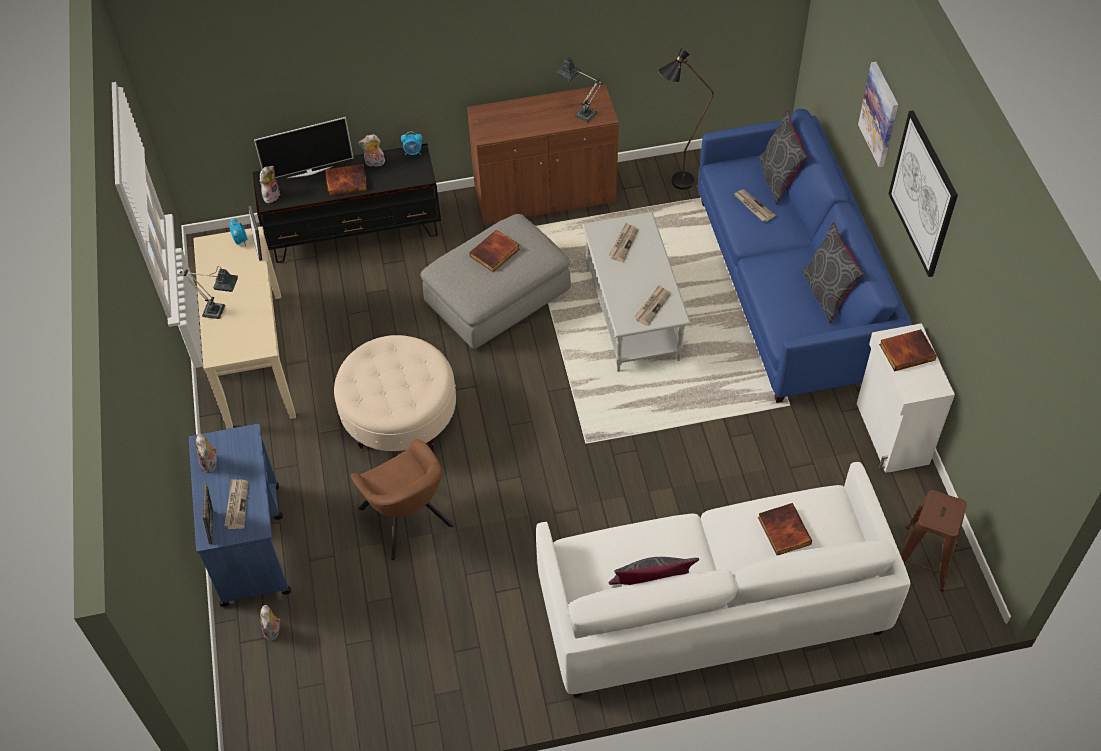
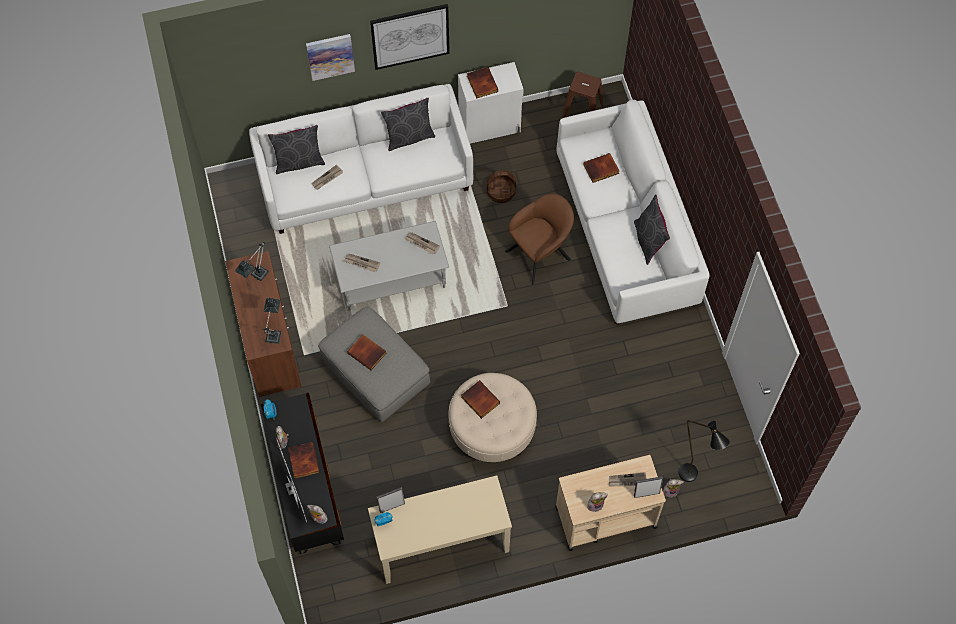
camera: 95 degrees left, 10 degrees up
(219, 312) = (457, 524): table lamp -> table lamp (274, 333)
(251, 543) = (605, 517): blue cart -> beige cart
(408, 364) = (479, 400): none -> book
(408, 521) = (578, 414): brown armchair -> brown armchair (540, 253)
(675, 185) = (260, 251): black floor lamp -> black floor lamp (692, 478)
(775, 443) = (501, 192): none -> basket
(790, 288) = (365, 178): blue sofa -> white sofa

